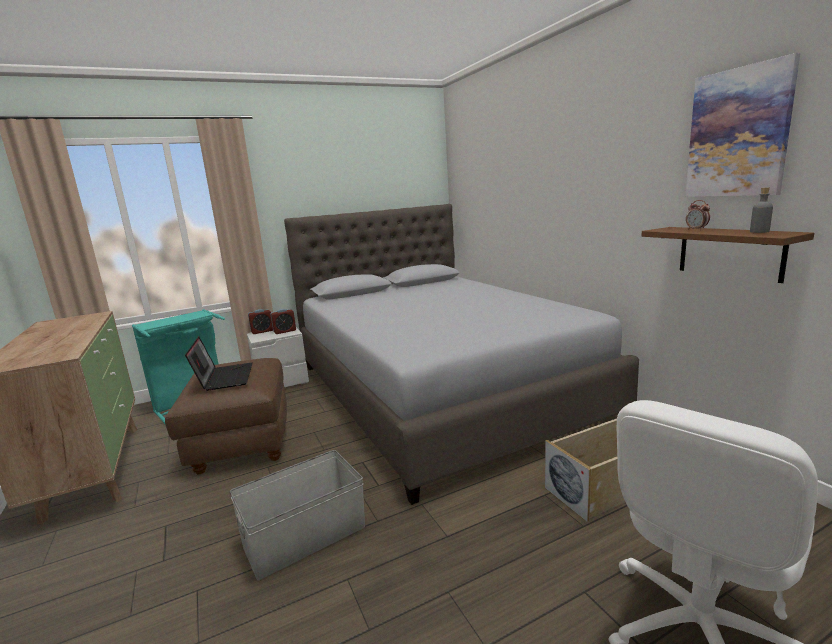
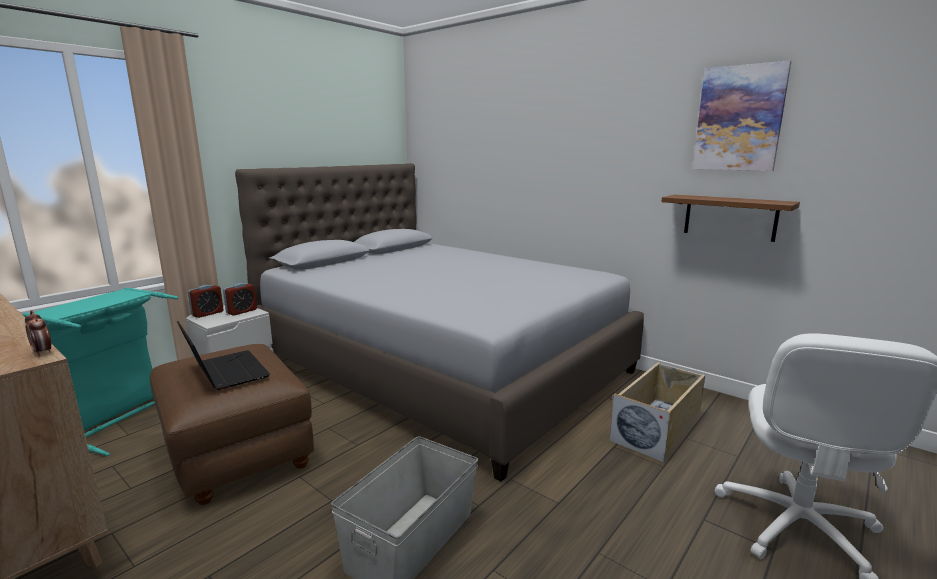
camera: 25 degrees left, 0 degrees up
(696, 229) = (707, 197): alarm clock -> alarm clock (43, 352)
(759, 231) = (761, 200): grey bottle -> none

